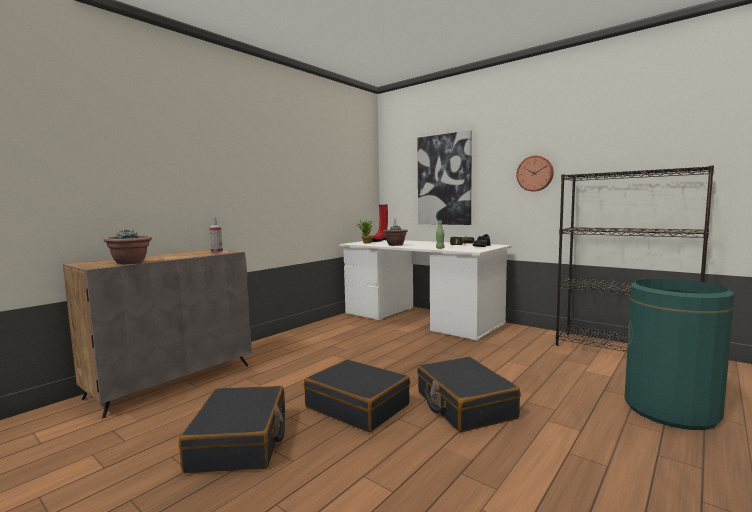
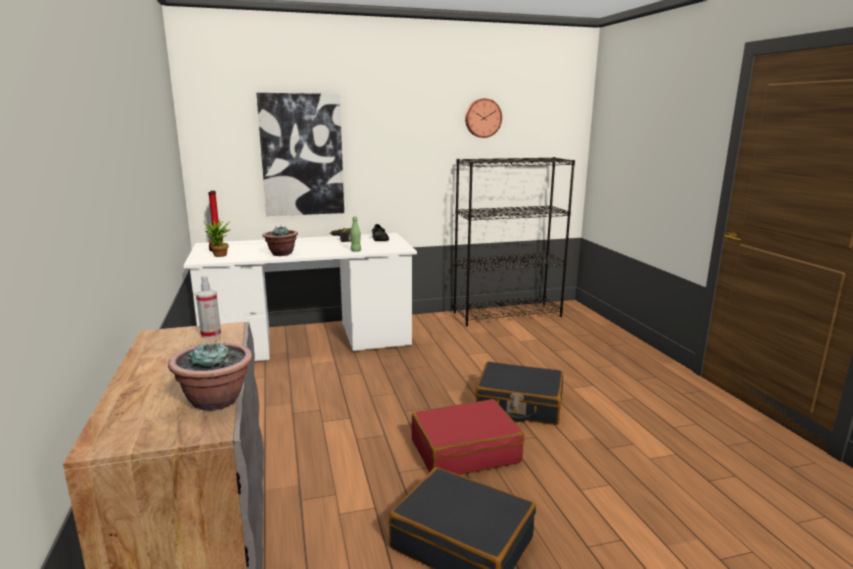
camera: 55 degrees left, 10 degrees up
(358, 406) = (465, 451): black suitcase -> red suitcase
(535, 173) = (416, 153): wall clock -> wall clock (482, 118)
(670, 410) = (596, 349): green trash can -> none

